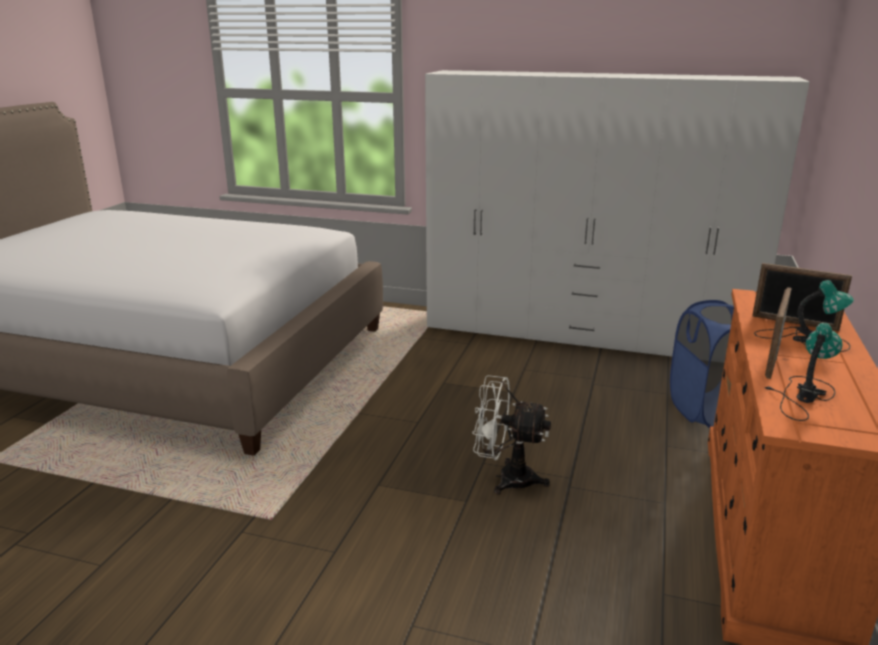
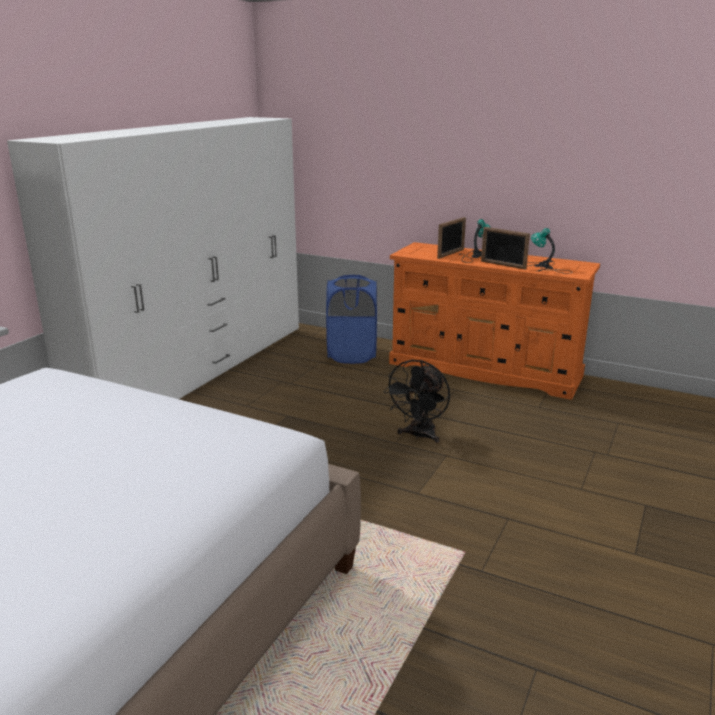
camera: 80 degrees left, 0 degrees up
(506, 478) = (419, 436): white fan -> black fan

